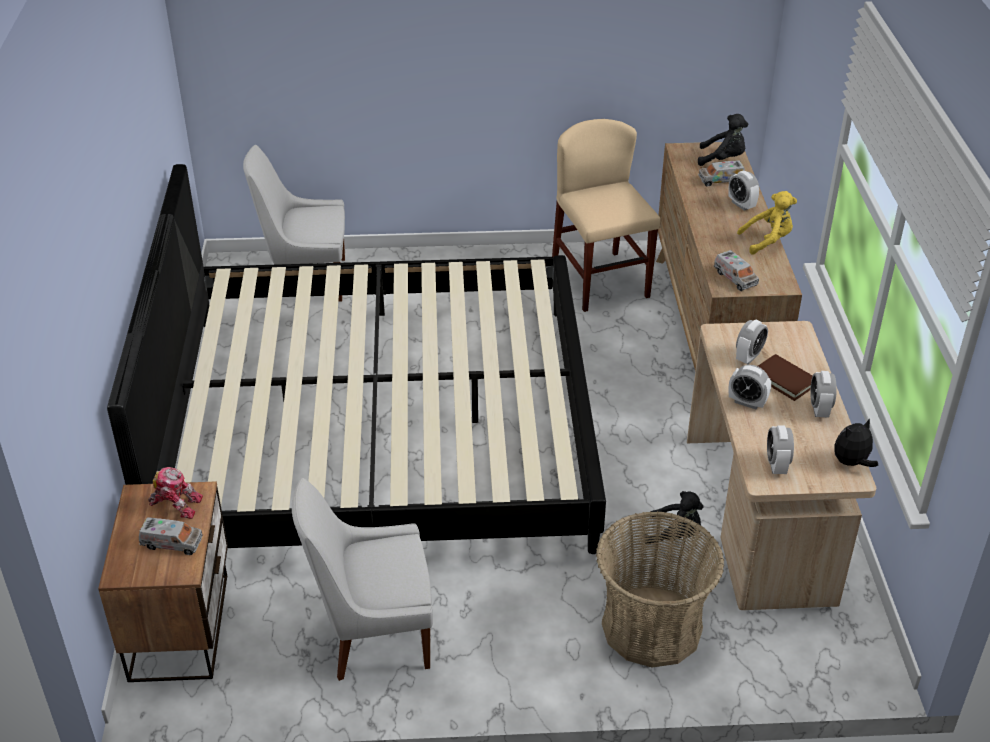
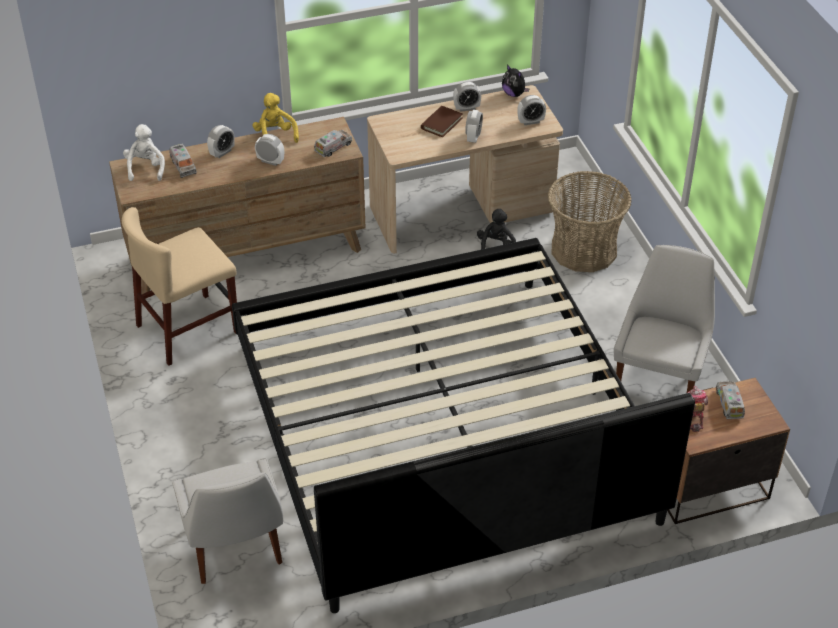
camera: 105 degrees left, 5 degrees up
(373, 635) = (659, 378): white chair -> white chair turned 135 degrees counterclockwise
(723, 159) = (146, 168): black plush toy -> white plush toy
(749, 357) = (421, 140): alarm clock -> alarm clock (270, 161)

